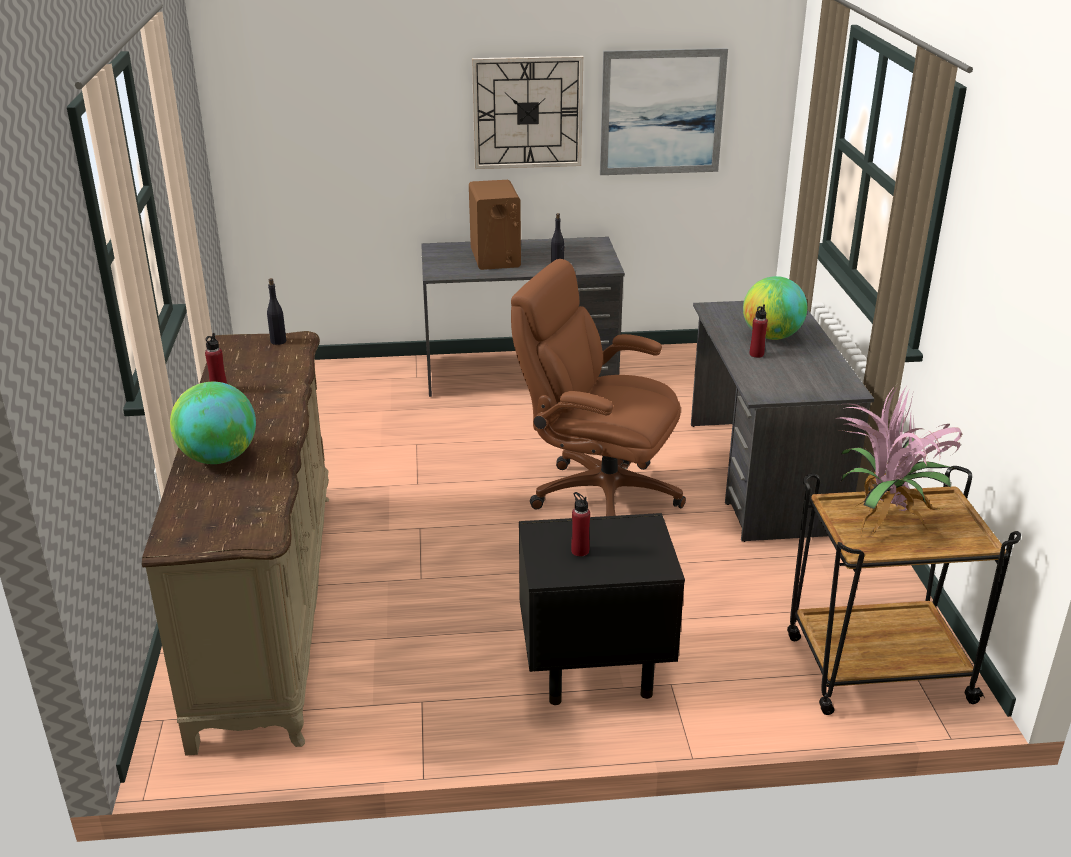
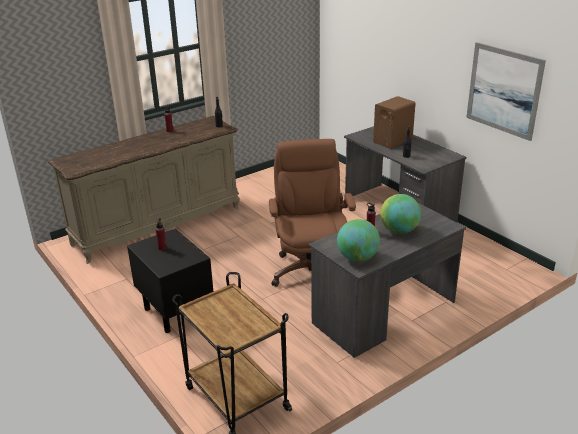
camera: 60 degrees right, 0 degrees up
(218, 458) = (120, 148): globe -> globe (357, 258)
(527, 112) = (437, 67): wall clock -> none
(889, 518) = (232, 311): potted plant -> none

